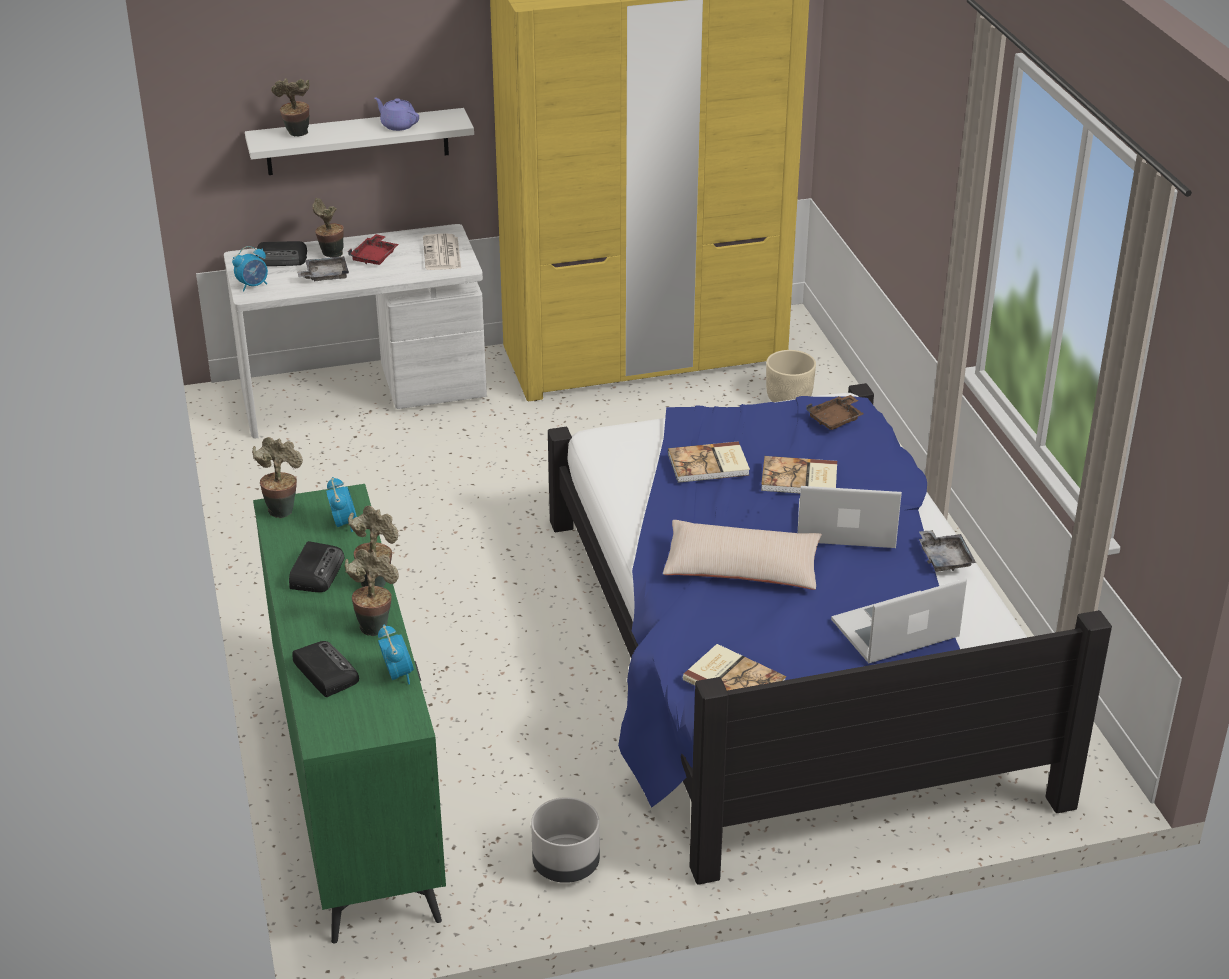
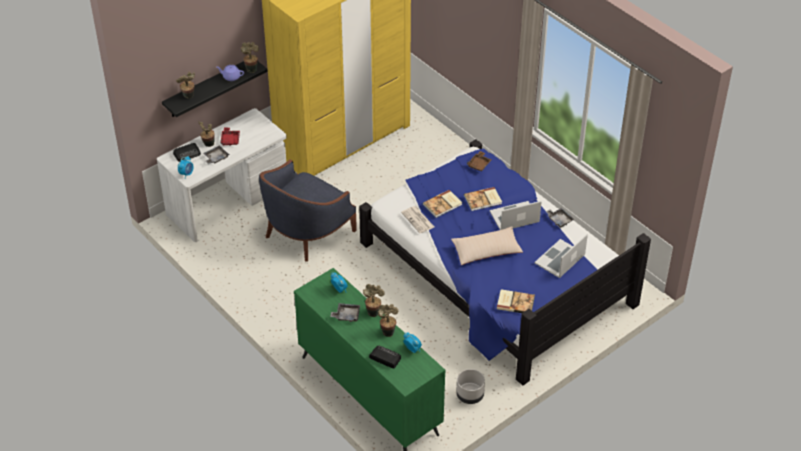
camera: 25 degrees left, 10 degrees up
(281, 508) = (309, 291): potted plant -> potted plant (251, 69)
(316, 571) = (346, 315): radio -> grey tray
(357, 141) = (209, 88): white shelf -> black shelf
(442, 254) = (260, 128): newspaper -> newspaper (418, 220)
(463, 476) = (306, 231): none -> blue armchair
(789, 399) = (422, 144): beige planter -> none

